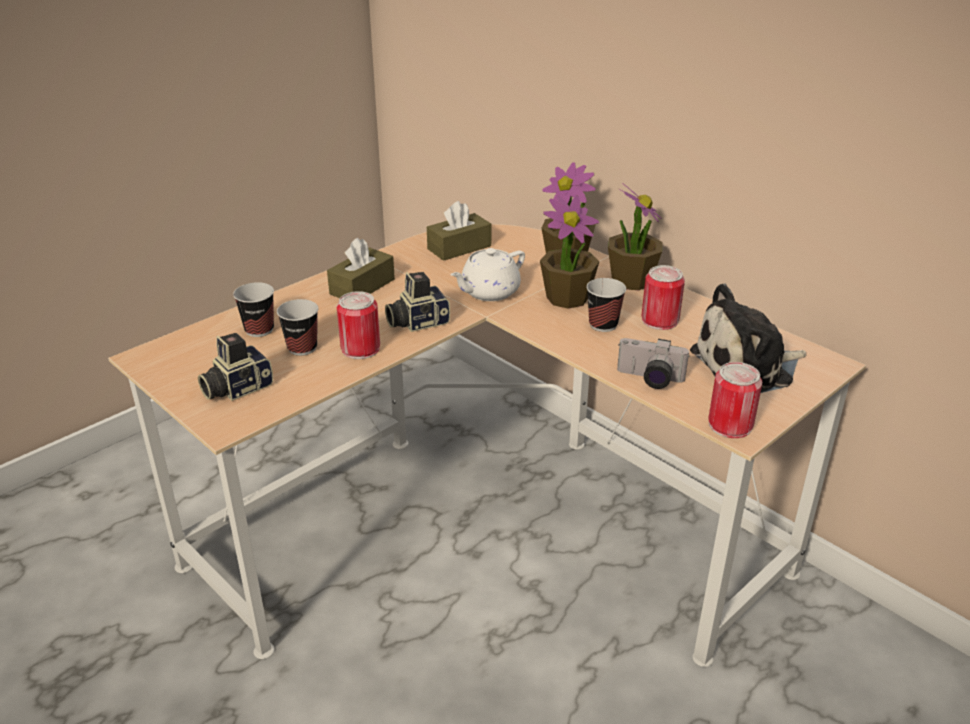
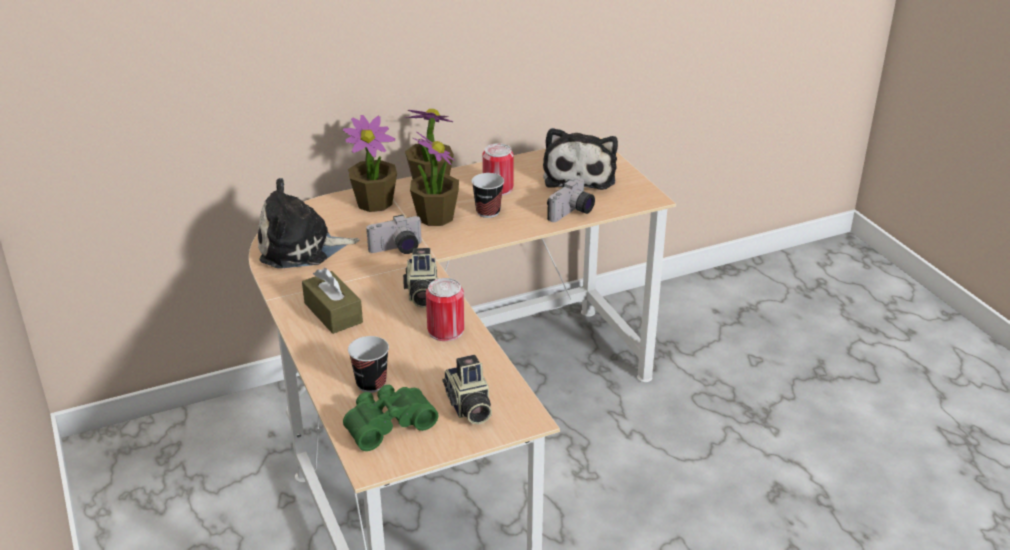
camera: 70 degrees left, 0 degrees up
(202, 351) = (387, 423): none -> green binoculars
(302, 348) = (423, 362): cup -> none
(459, 247) = (301, 248): brown tissue box -> plush toy
(488, 292) = (397, 250): white teapot -> camera
(730, 425) = (640, 200): can -> none

